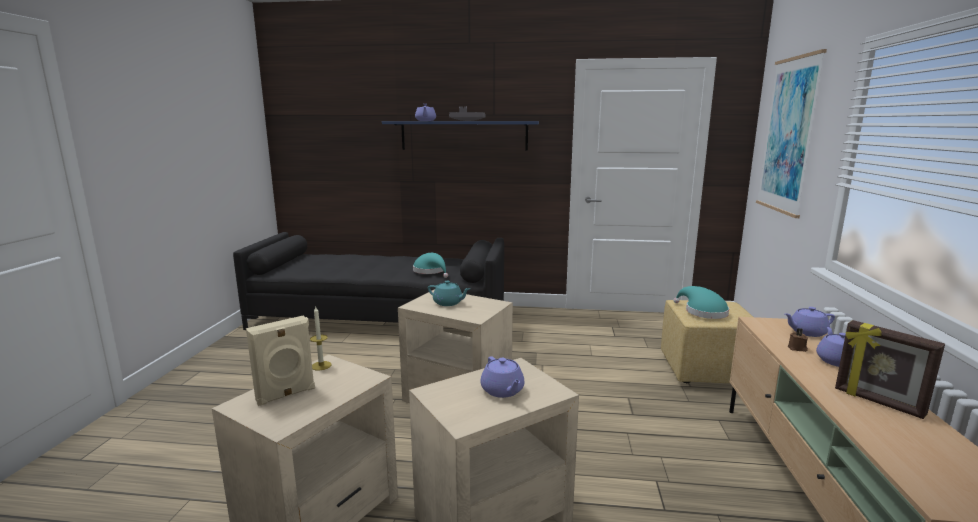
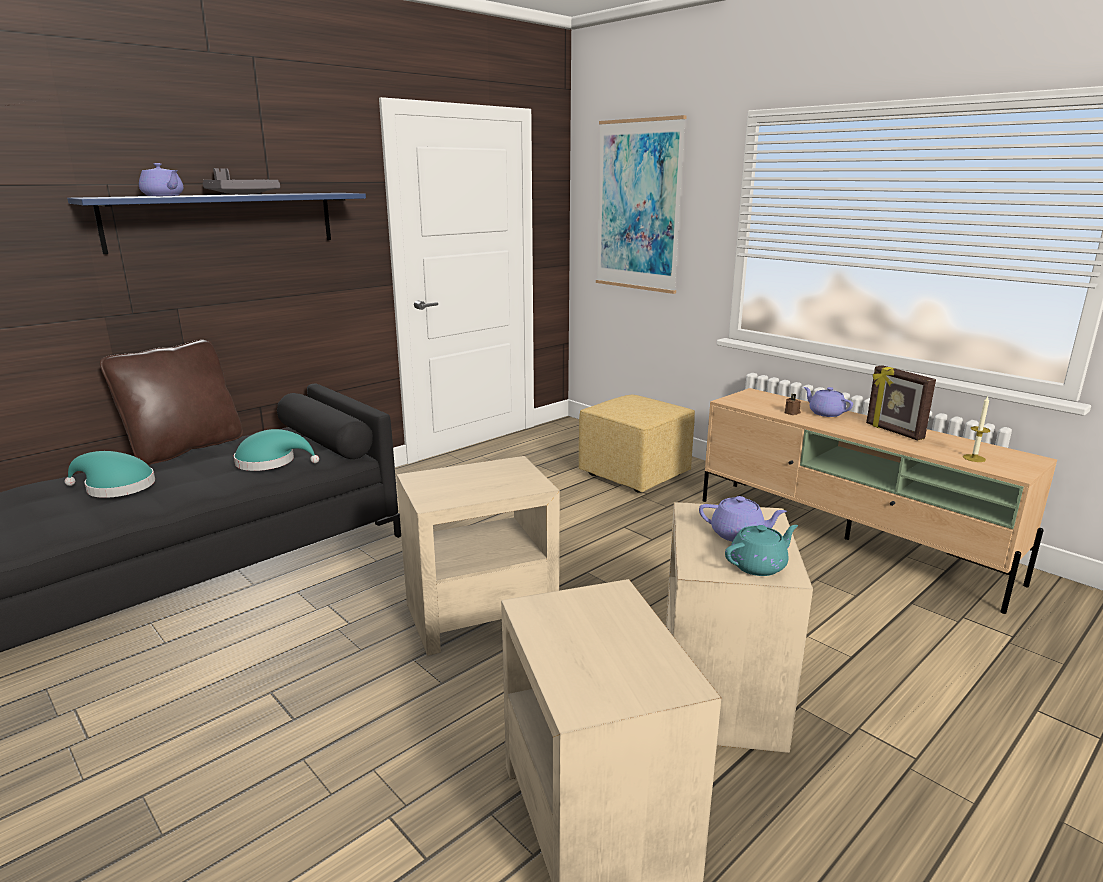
camera: 50 degrees left, 5 degrees up
(286, 395) = (594, 661): beige speaker -> none
(321, 365) = (534, 614): candle -> candle (974, 458)
(419, 256) = (185, 448): none -> brown pillow
(448, 303) = (463, 483): turquoise teapot -> turquoise teapot (759, 566)
(702, 312) = (635, 411): turquoise hat -> turquoise hat (115, 487)
(806, 332) = (769, 398): purple teapot -> none
(878, 402) = (893, 431): picture frame -> picture frame turned 60 degrees clockwise

